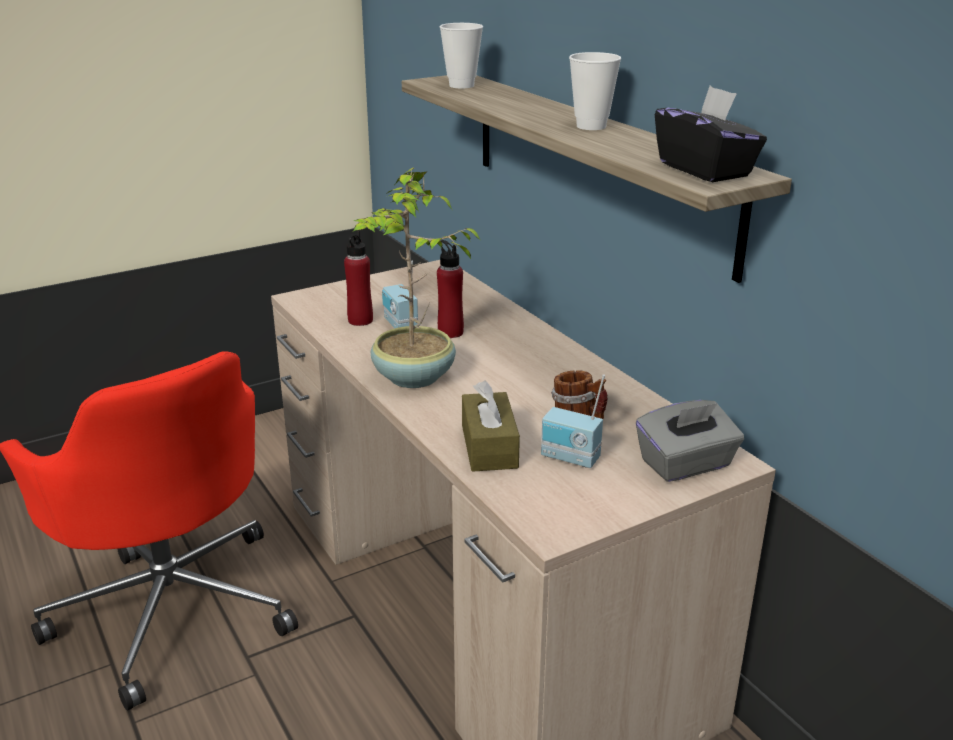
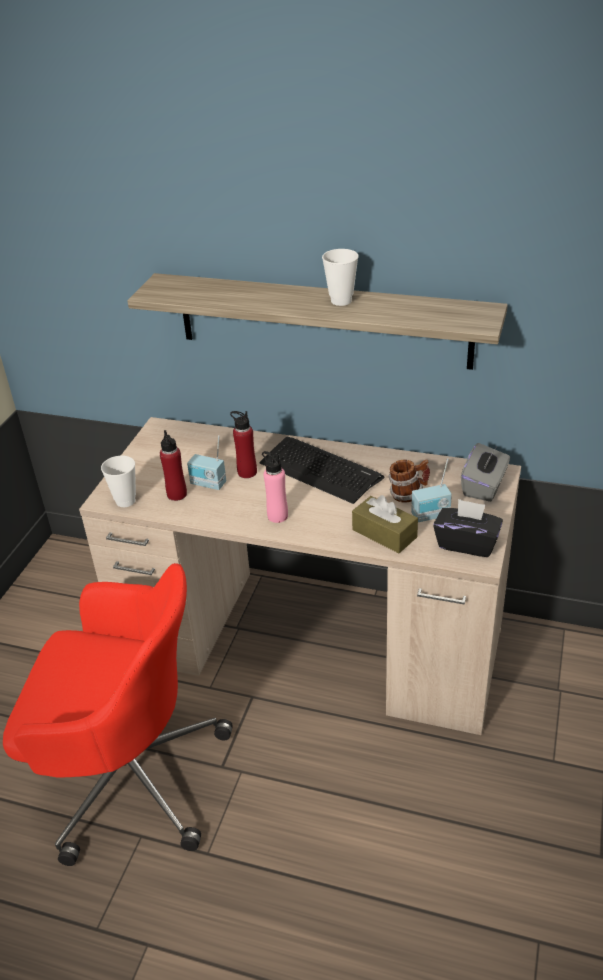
camera: 40 degrees left, 10 degrees up
(413, 378) = (277, 516): potted plant -> pink bottle
(461, 85) = (183, 290): cup -> cup (125, 501)
(523, 363) = (320, 470): none -> keyboard
(705, 170) = (463, 315): black tissue box -> black tissue box (466, 543)

